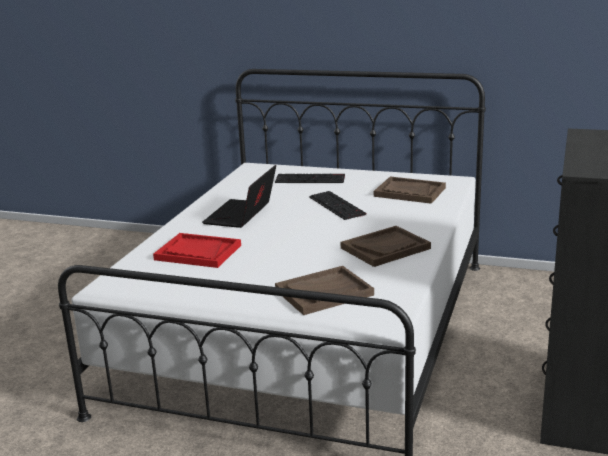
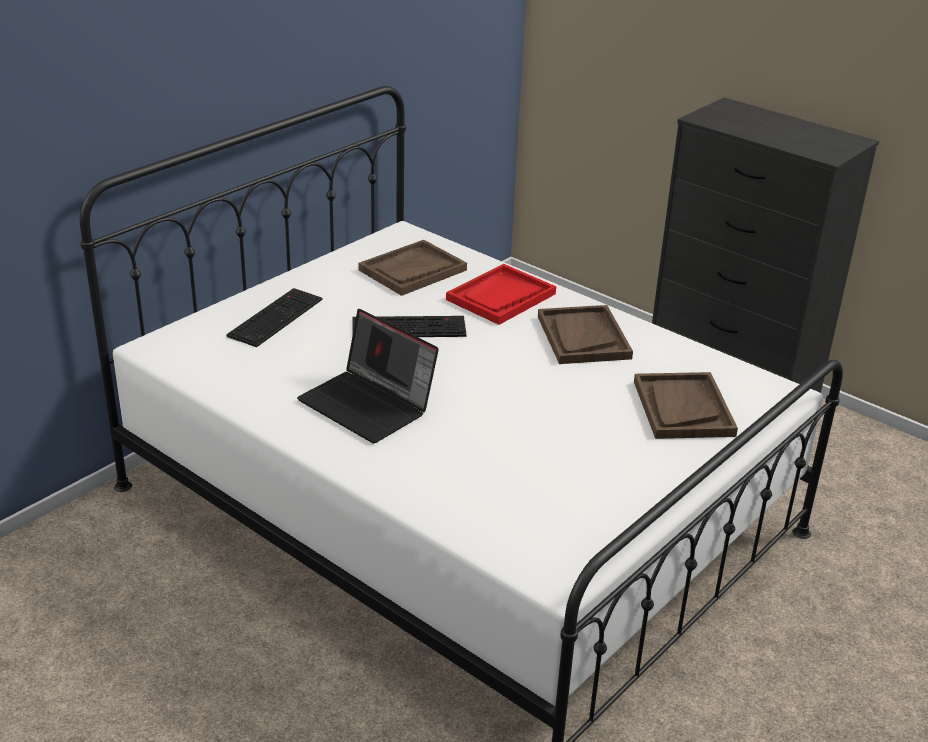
camera: 70 degrees left, 10 degrees up
(197, 252) = (484, 471): red tray -> red tray (501, 297)

